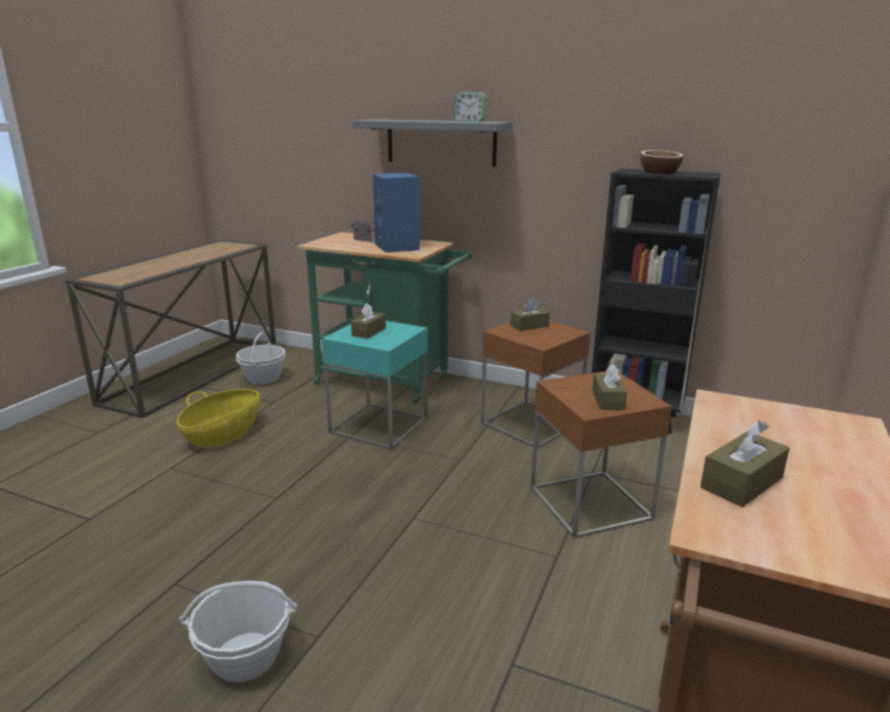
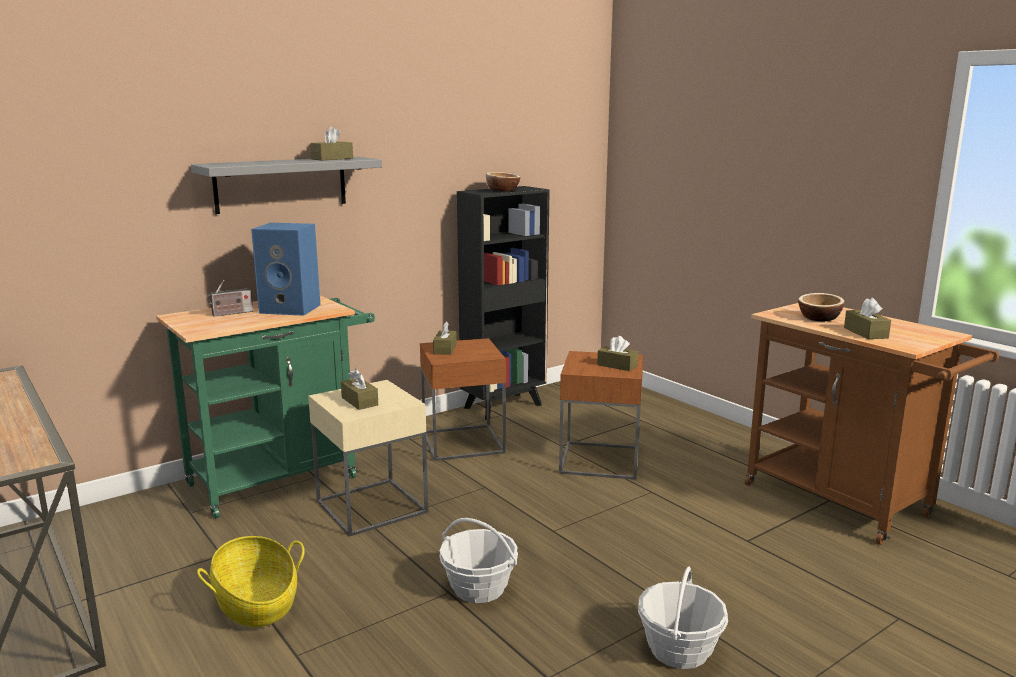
camera: 60 degrees left, 5 degrees down
(263, 378) = (135, 549): basket -> basket (479, 588)
(379, 425) = (372, 506): turquoise side table -> beige side table
(469, 121) = (332, 159): alarm clock -> brown tissue box
(766, 436) = (819, 318): none -> bowl

